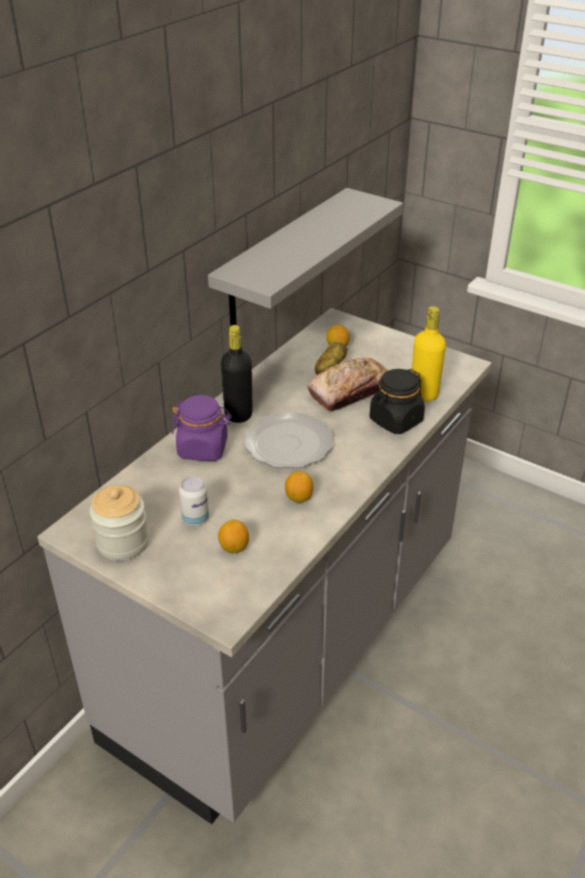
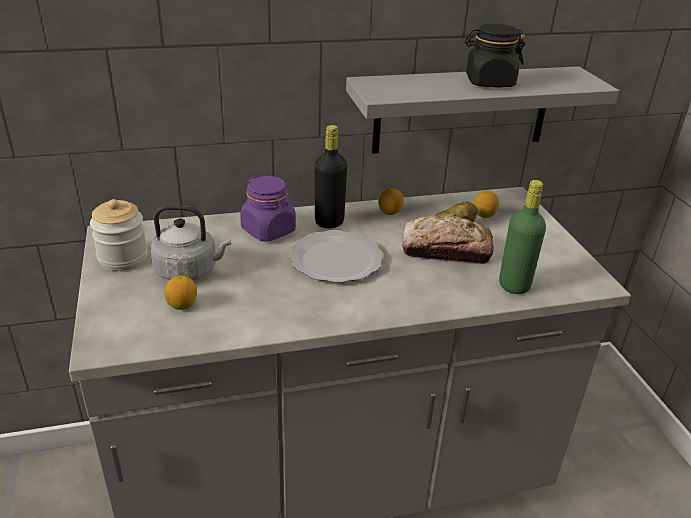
camera: 40 degrees right, 5 degrees down
(195, 519) = (189, 271): can -> grey kettle
(298, 498) = (282, 301): lemon -> lemon (389, 212)
(395, 421) = (454, 291): black jar -> black jar (489, 82)
(424, 394) = (514, 285): yellow bottle -> green bottle

